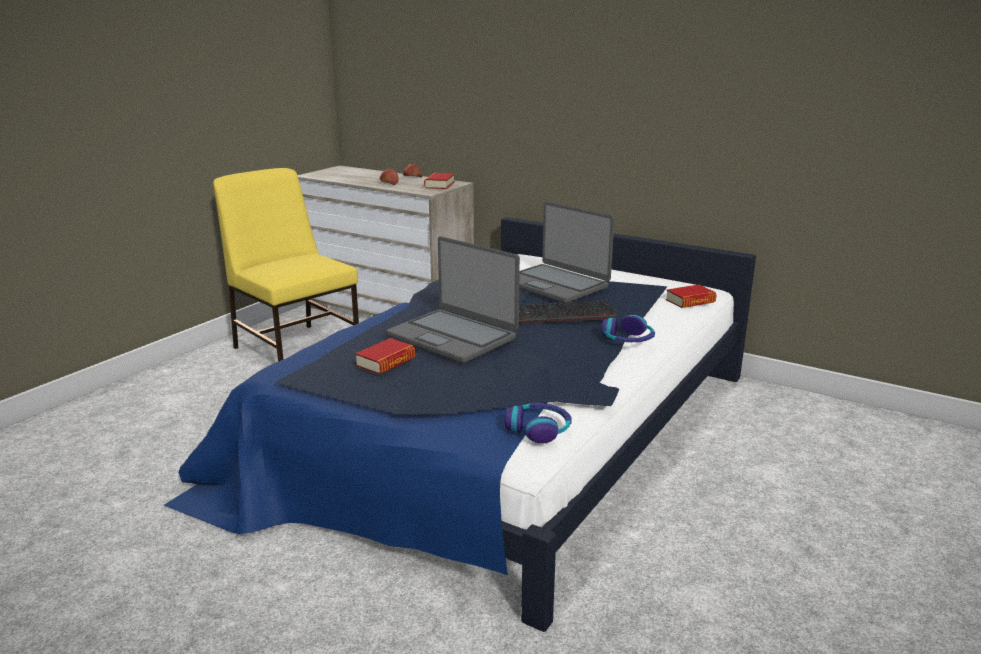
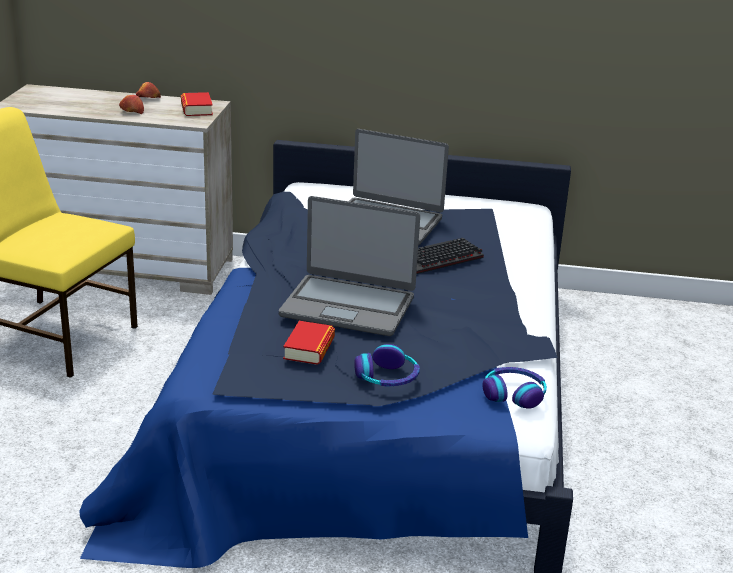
camera: 25 degrees left, 5 degrees up
(628, 340) = (512, 281): headphones -> headphones (387, 378)
(690, 301) = (525, 223): book -> none

